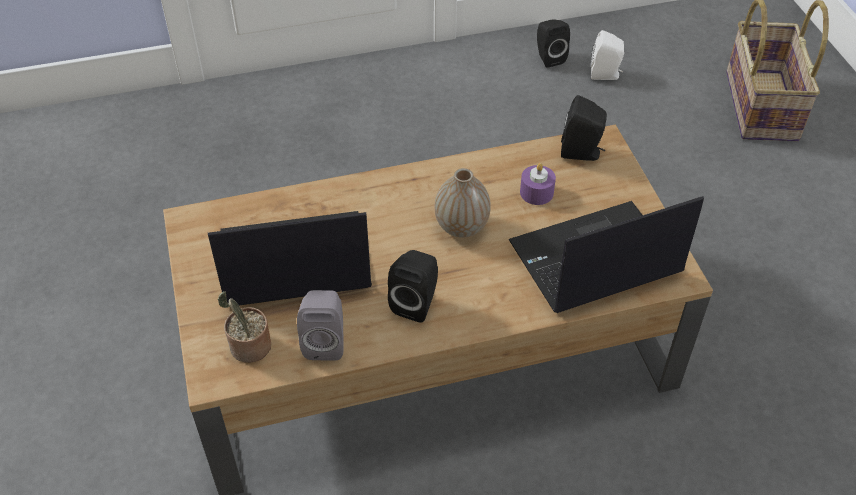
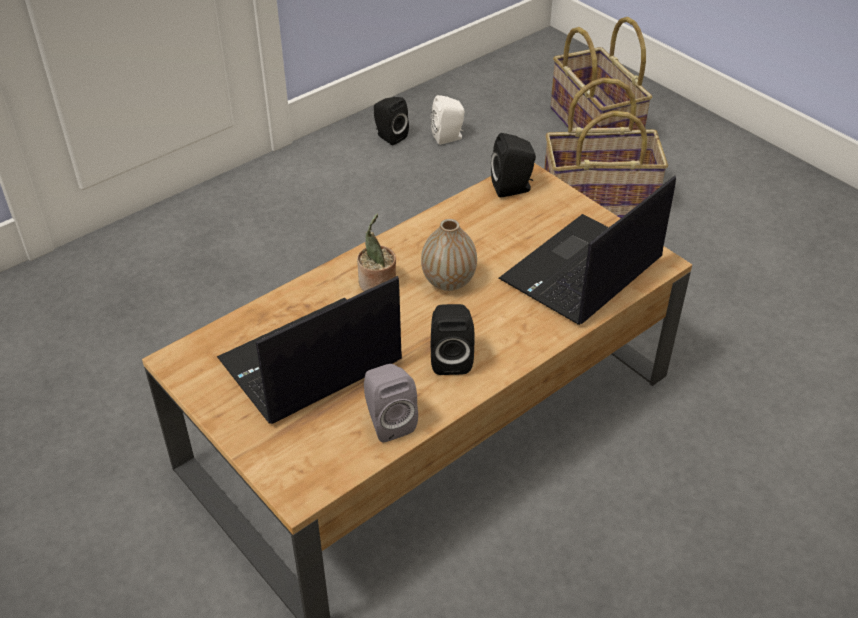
camera: 25 degrees left, 5 degrees down
(249, 348) = (317, 454): potted plant -> potted plant (377, 284)
(536, 192) = (496, 232): purple candle -> none
(719, 184) = (598, 200): none -> basket

